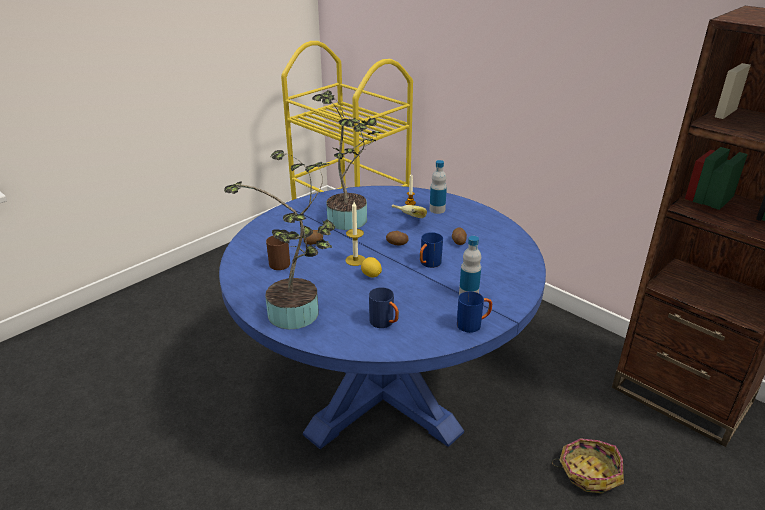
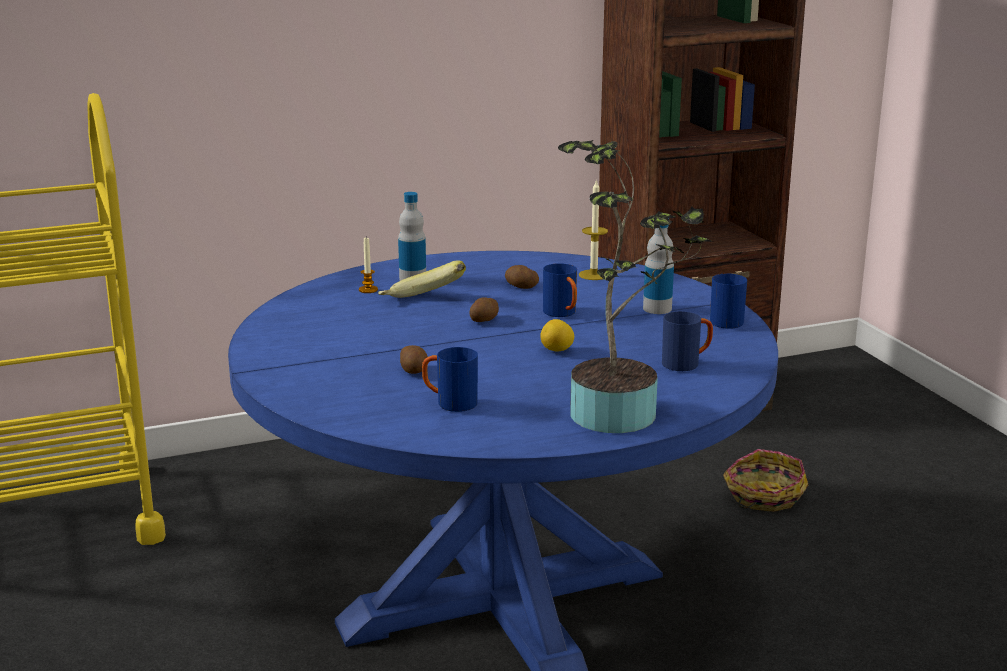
camera: 65 degrees left, 10 degrees down
(279, 262) = (449, 403): brown mug -> blue mug
(350, 218) = (362, 333): potted plant -> none
(355, 260) = (502, 352): candle -> candle (593, 275)

